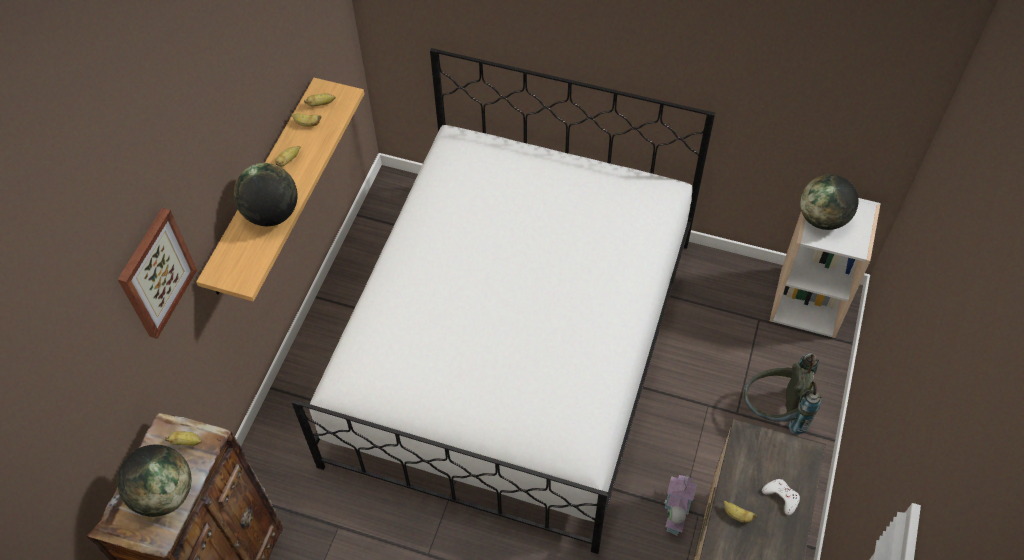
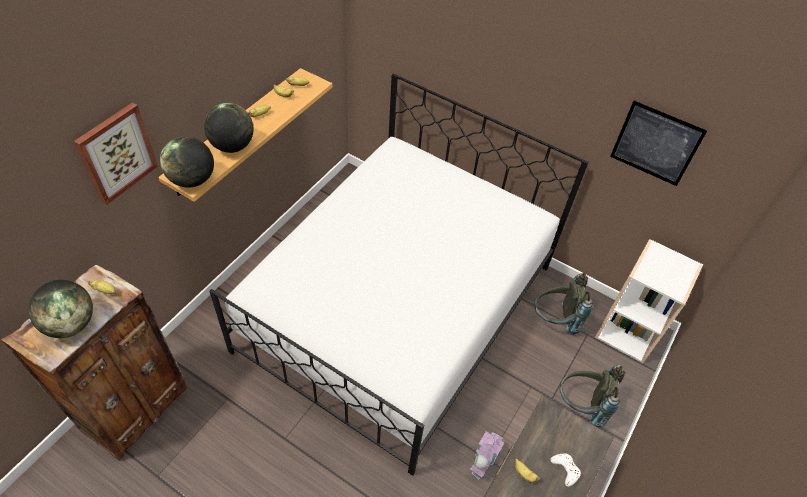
camera: 10 degrees right, 5 degrees down
(714, 312) = (554, 320): none -> grey backpack
(793, 78) = (656, 143): none -> picture
(822, 218) = (654, 264): globe -> globe (192, 180)

